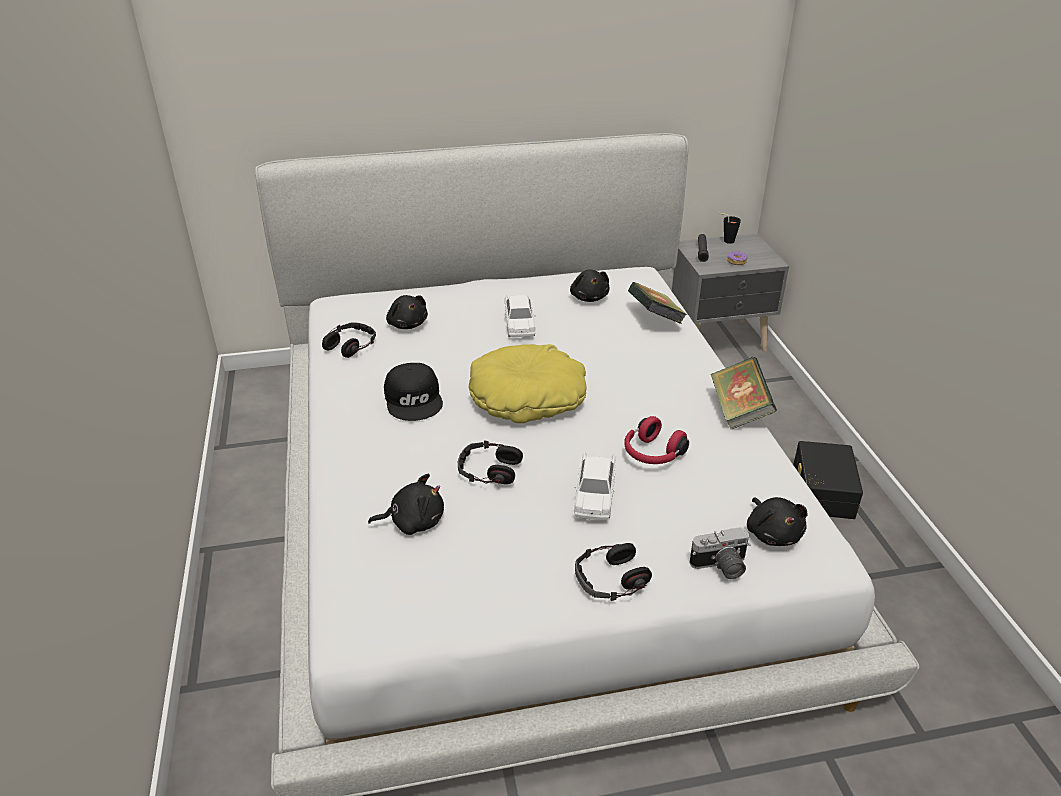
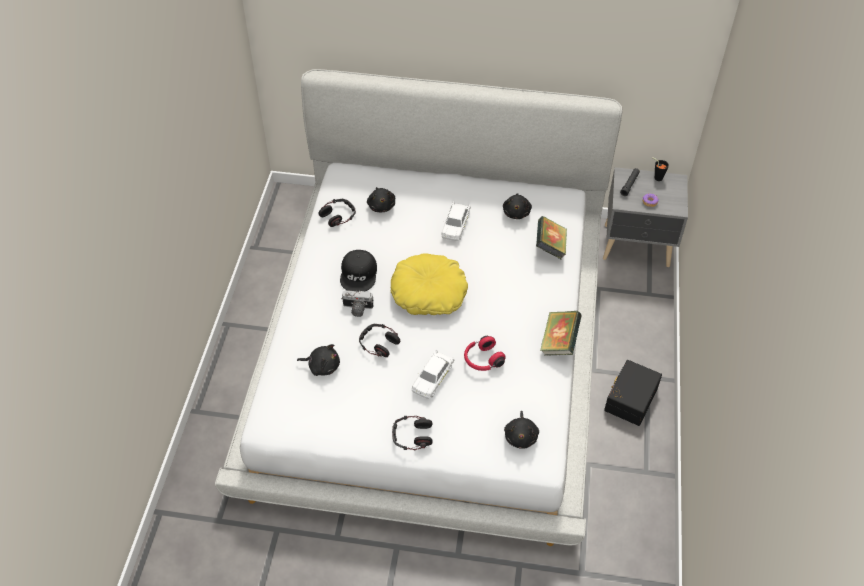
camera: 20 degrees right, 15 degrees up
(721, 567) = (476, 448): camera -> camera (357, 309)

